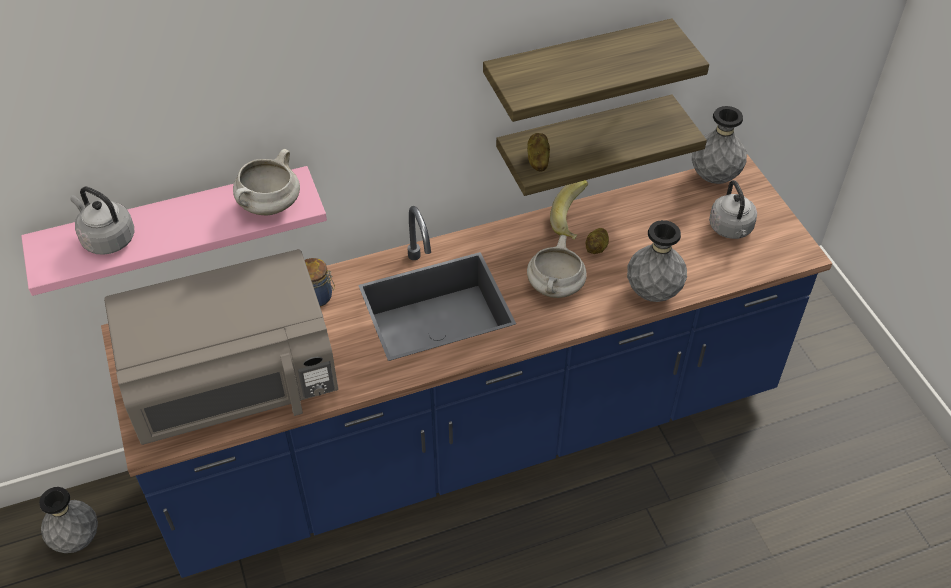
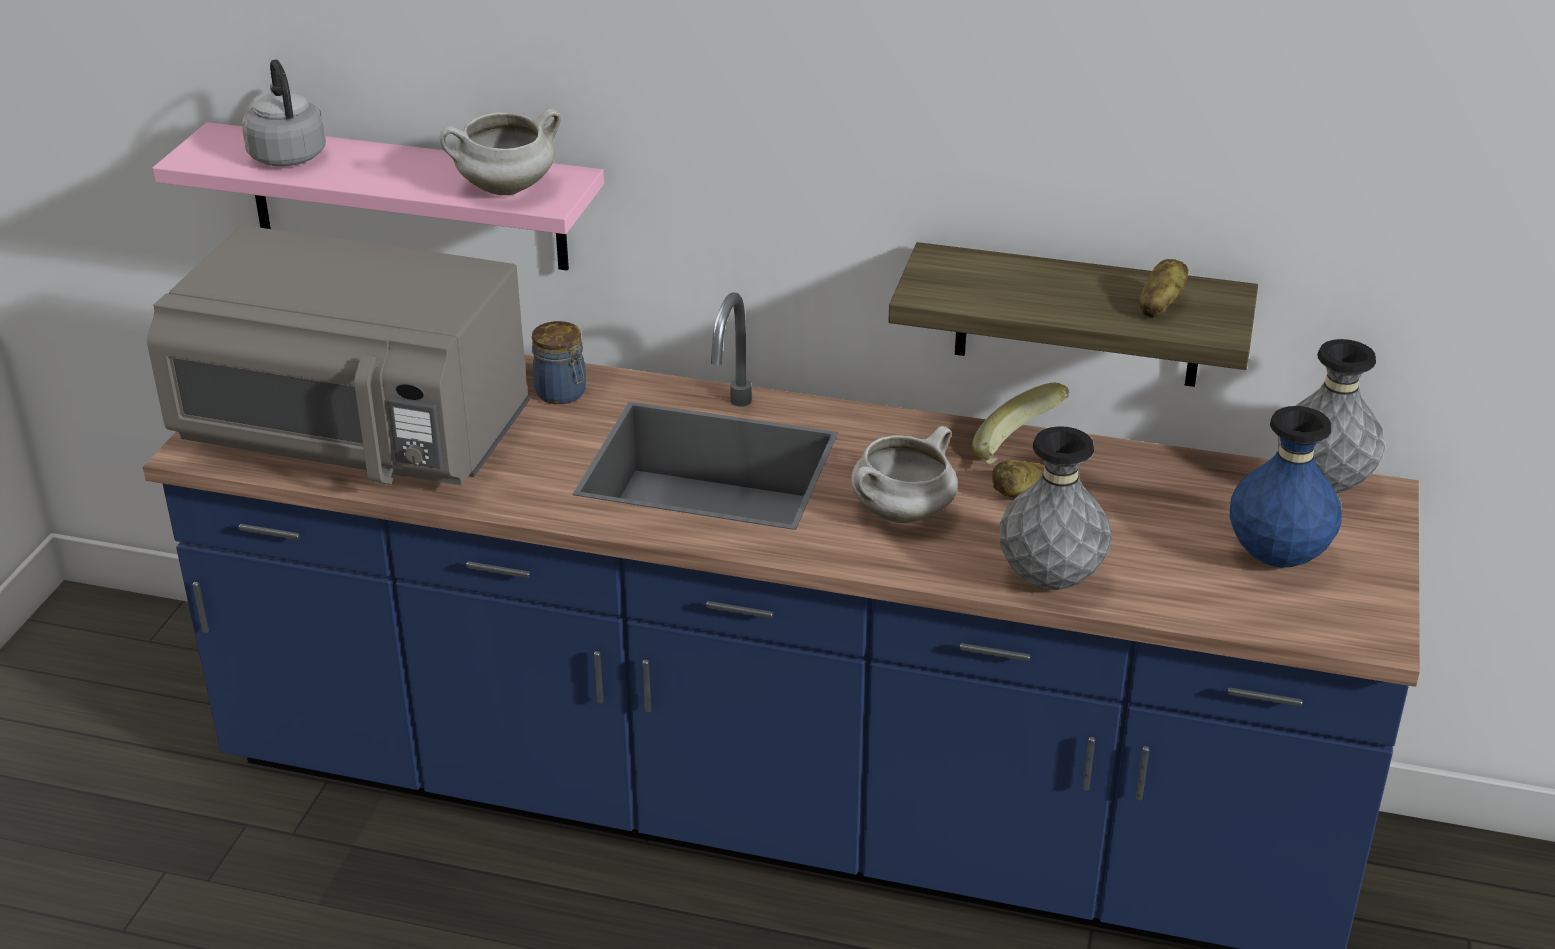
camera: 35 degrees right, 15 degrees down
(77, 539) = (166, 664): grey vase -> none
(537, 160) = (944, 283): potato -> potato (1159, 306)
(576, 69) = (1067, 160): shelf -> none
(731, 229) = (1277, 558): grey kettle -> blue vase

